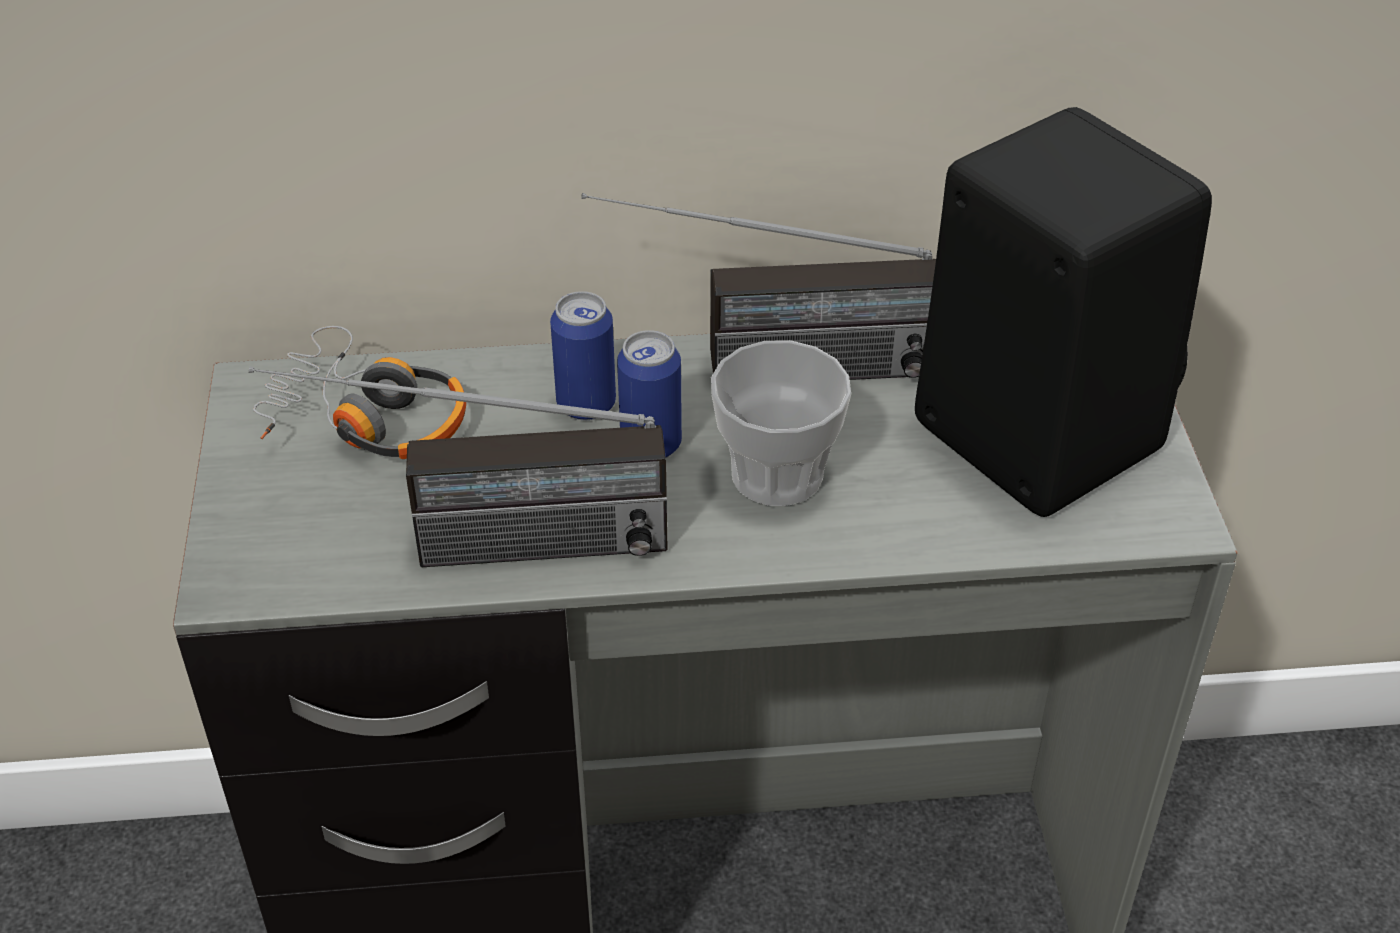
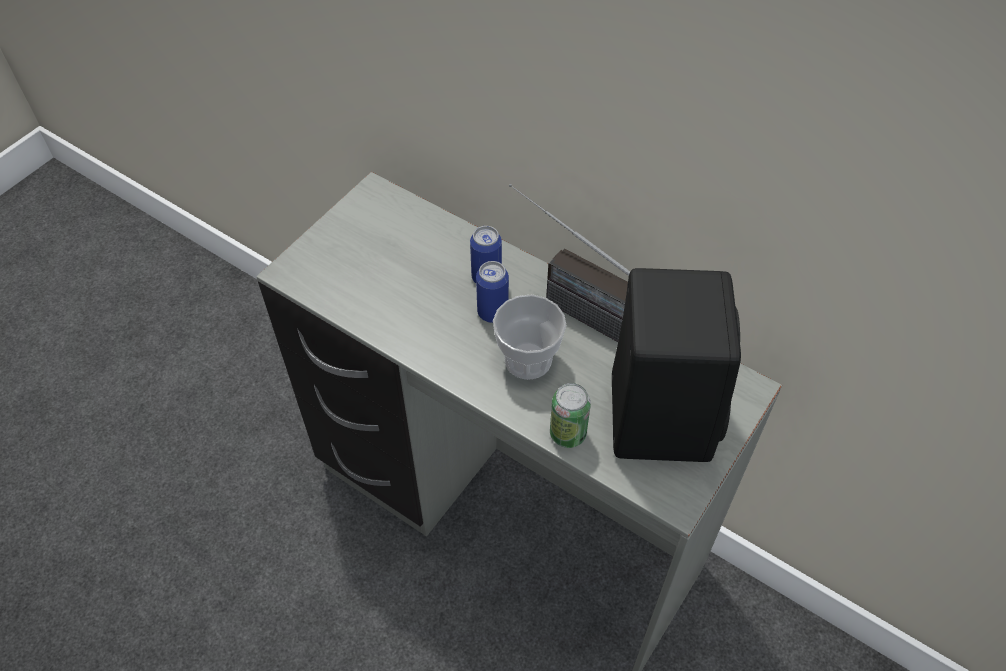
camera: 40 degrees right, 10 degrees up
(366, 418) = (399, 231): headphones -> none
(476, 547) = (383, 314): radio -> none
(944, 532) = (567, 433): none -> can

